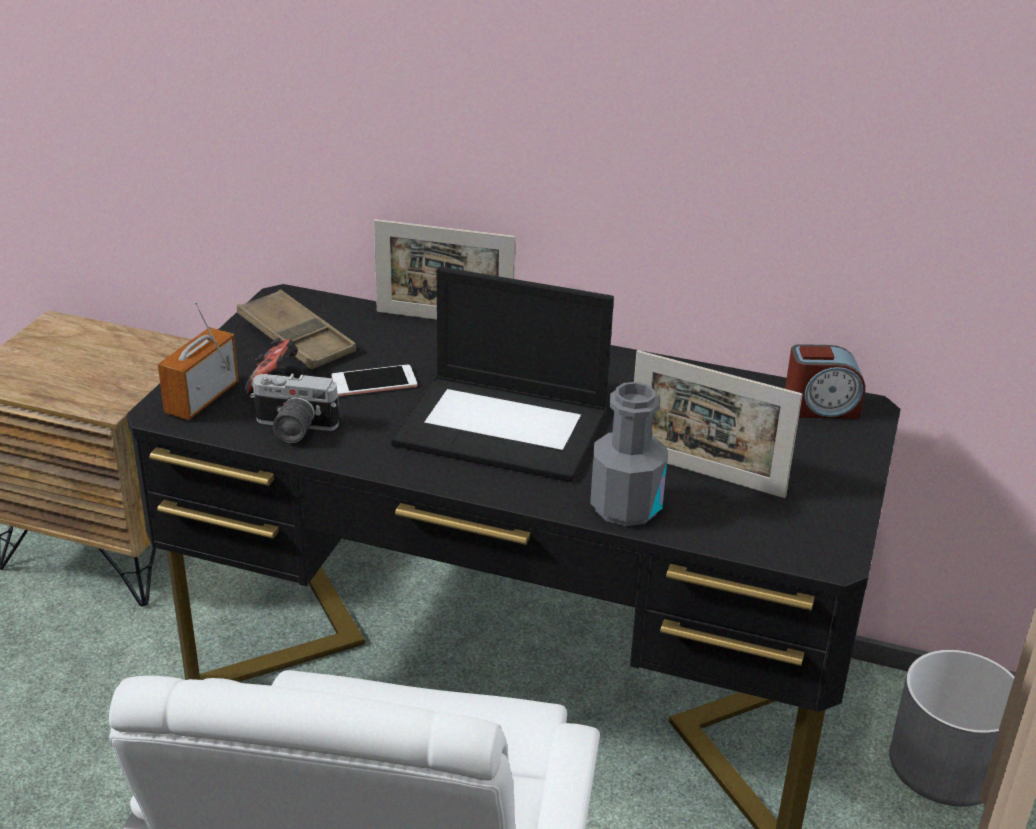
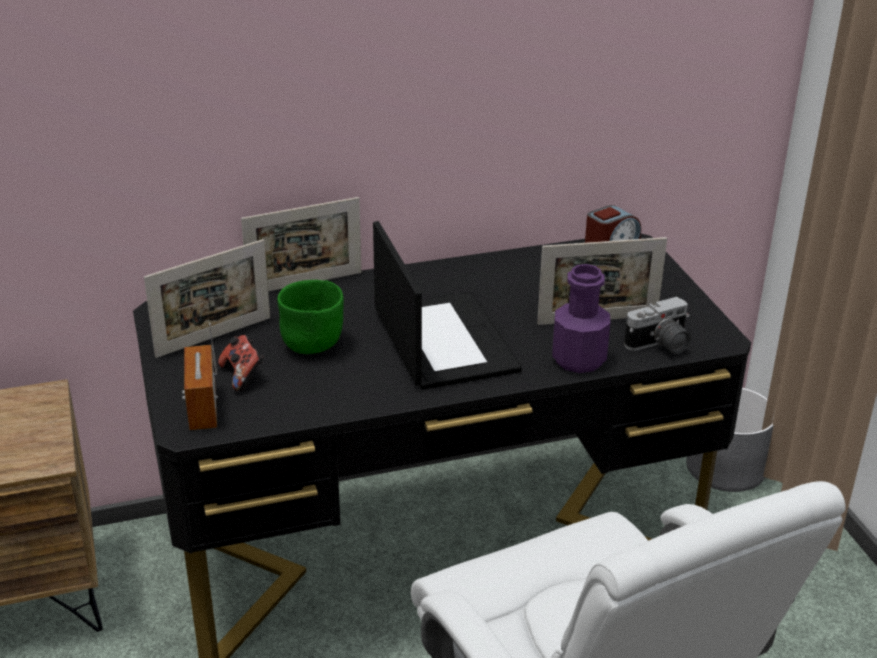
camera: 35 degrees left, 0 degrees up
(292, 429) = (301, 402): camera -> camera (660, 346)
(296, 338) = (214, 337): brown tray -> picture frame
(374, 382) = (314, 345): phone -> green bowl
(504, 427) = (442, 340): laptop -> laptop turned 90 degrees counterclockwise
(625, 506) = (578, 359): grey bottle -> purple bottle

